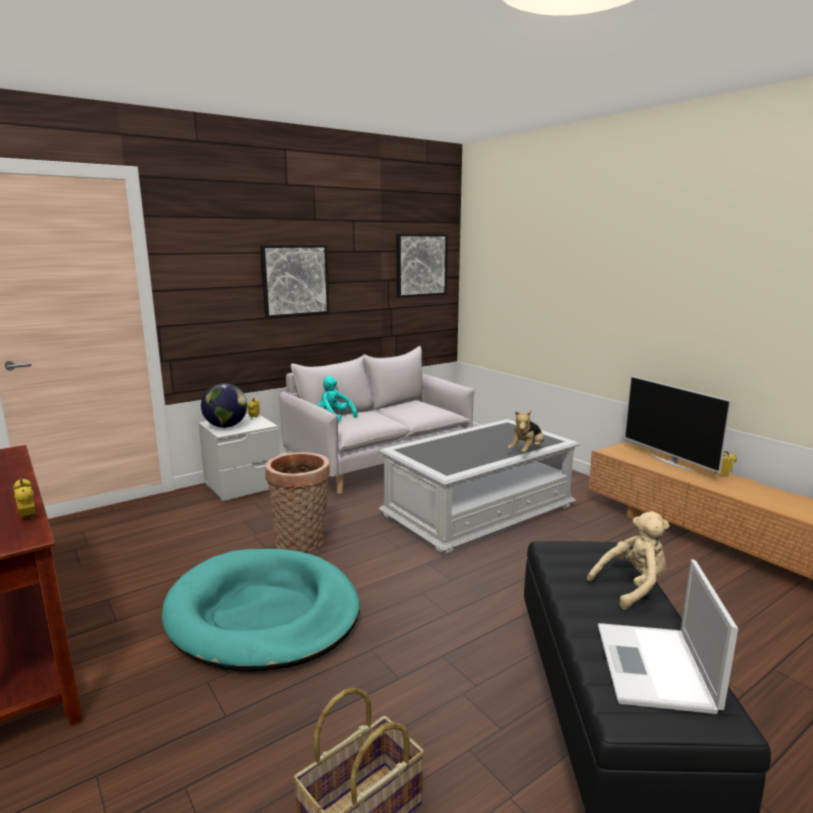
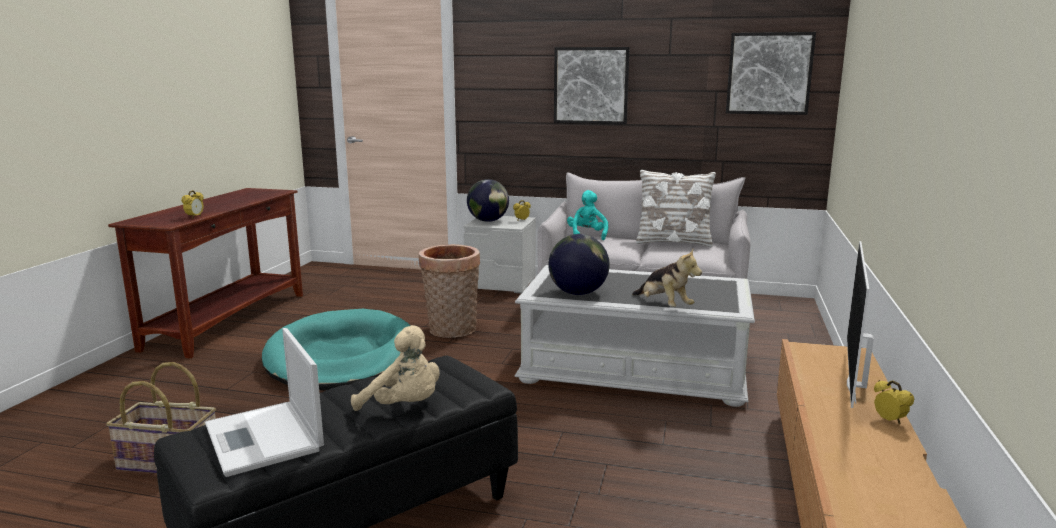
camera: 50 degrees right, 0 degrees up
(398, 407) = (673, 243): none -> white pillow
(464, 462) = (578, 293): none -> globe
(527, 451) = (664, 306): plush toy -> plush toy turned 120 degrees counterclockwise
(655, 669) = (264, 438): laptop -> laptop turned 90 degrees counterclockwise

